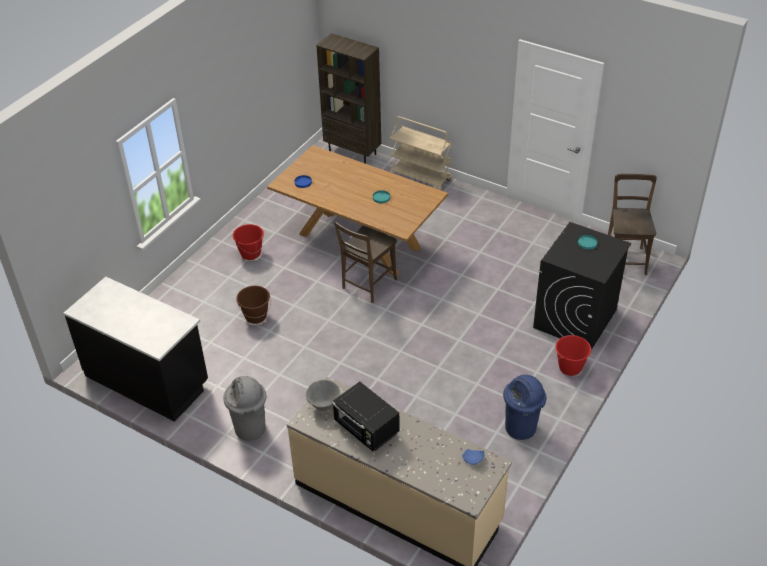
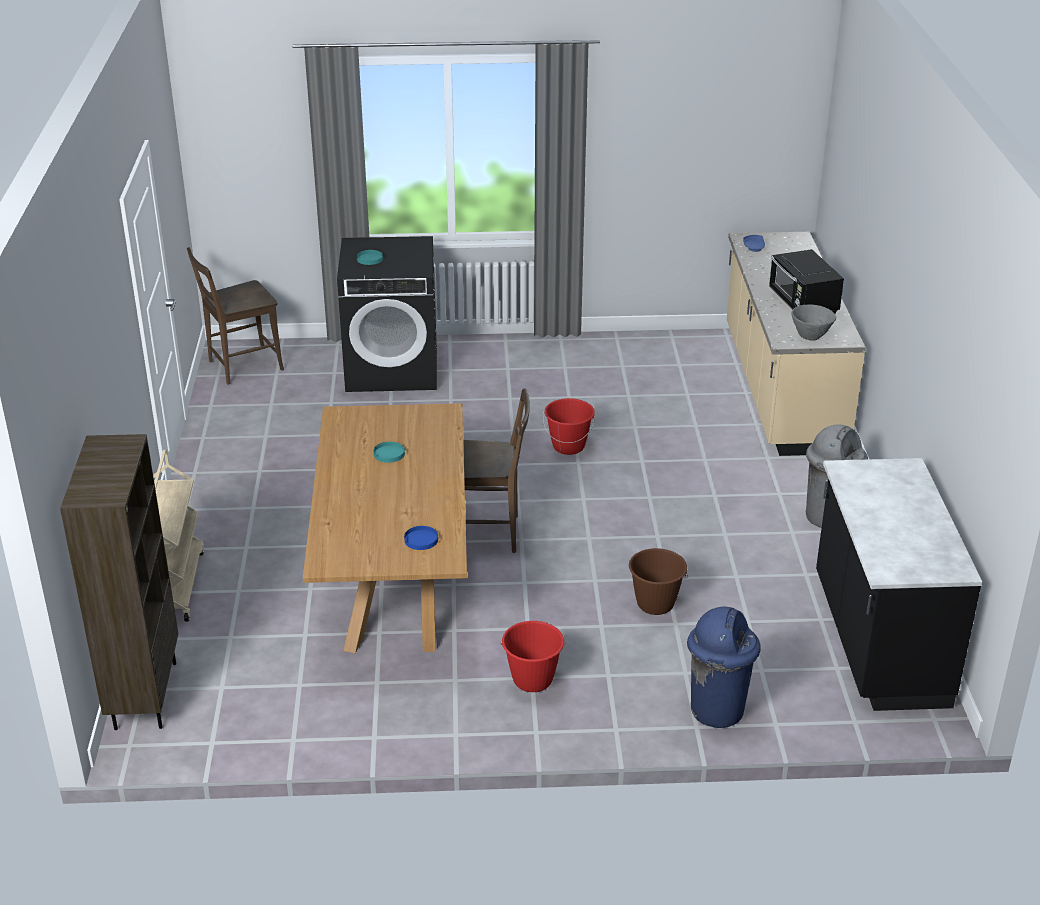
camera: 125 degrees left, 10 degrees down
(366, 429) = (802, 304): black microwave -> black microwave turned 150 degrees clockwise
(521, 428) = (599, 355): blue trash can -> blue trash can (717, 709)
(570, 368) = (478, 352): red bucket -> red bucket (568, 446)

